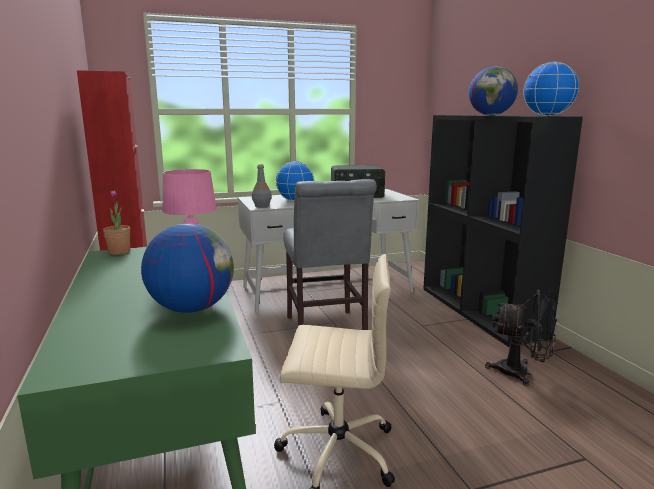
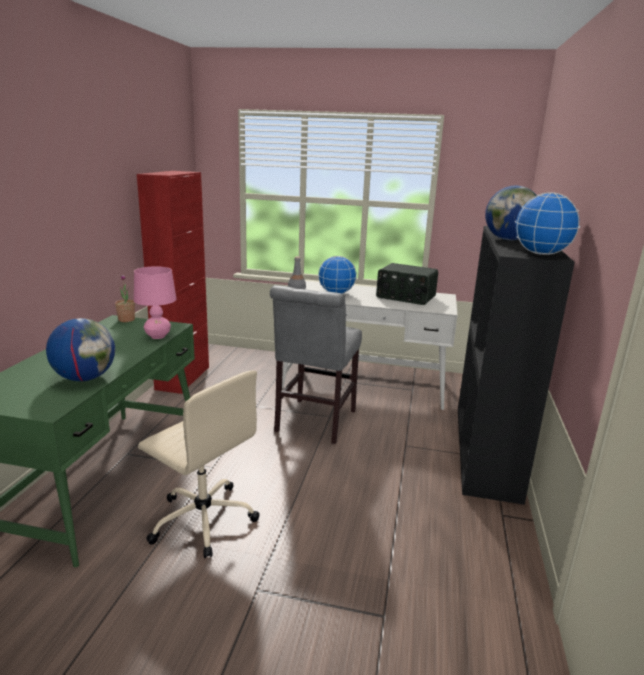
camera: 30 degrees right, 5 degrees up
(521, 373) = (437, 523): black fan -> none

